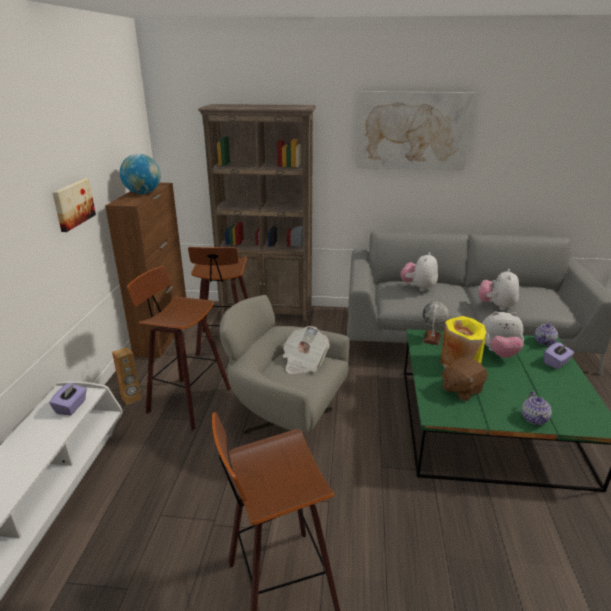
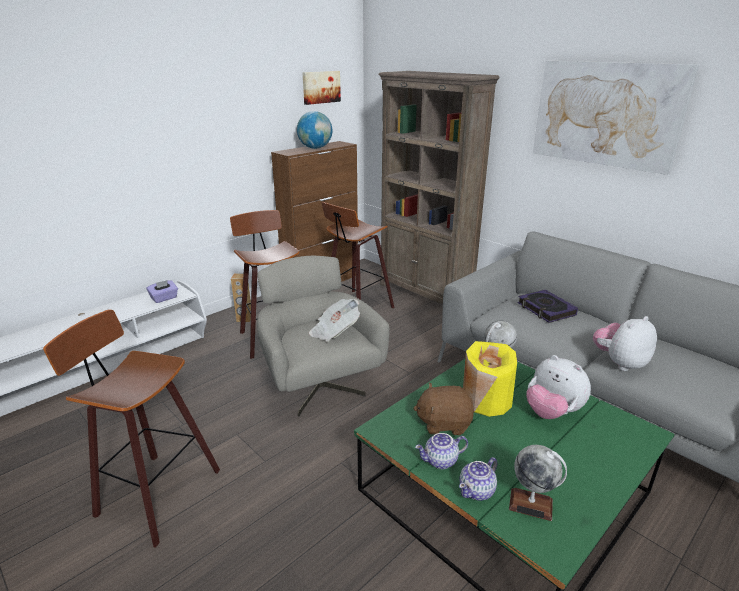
camera: 40 degrees right, 0 degrees up
(72, 204) = (232, 144): picture -> picture (320, 87)
(418, 287) = (546, 309): plush toy -> book
(544, 342) = (639, 430): teapot -> teapot (440, 461)
(556, 363) = (614, 457): purple tissue box -> none
(563, 409) = (531, 504): none -> globe

